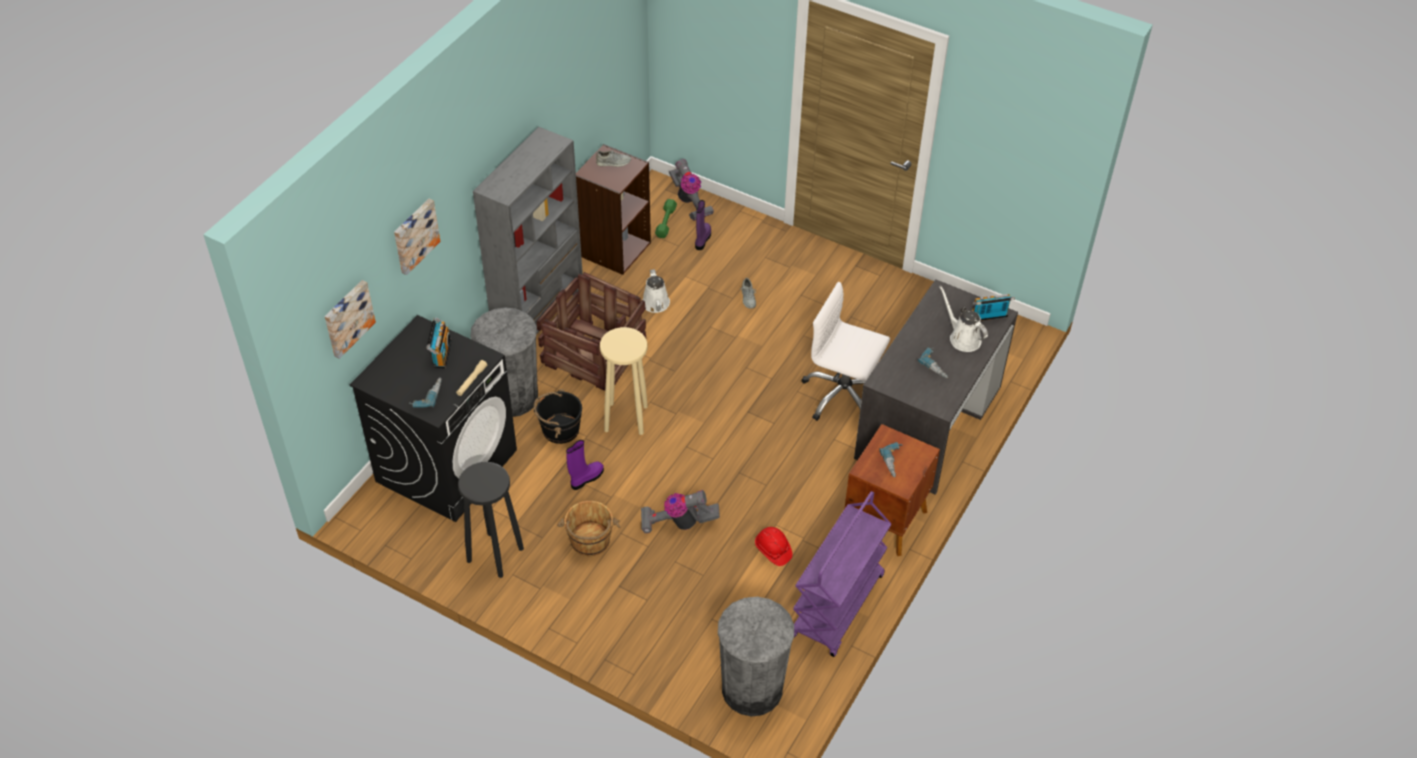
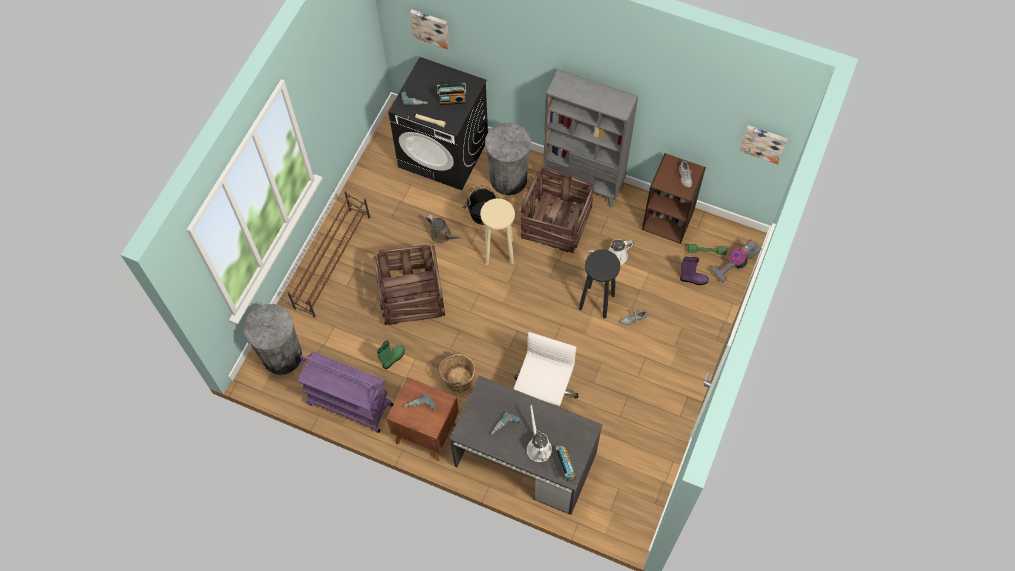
camera: 85 degrees right, 15 degrees up
(414, 235) = (500, 43): picture -> picture (763, 143)
(494, 554) = (375, 193): black stool -> black stool (597, 301)
(586, 478) = (442, 235): purple boot -> brown watering can
(590, 541) = (390, 246): brown bucket -> brown bucket (458, 379)
(602, 614) = (333, 261): none -> brown shoe rack
(678, 523) = (410, 297): vacuum cleaner -> crate
(773, 550) = (393, 358): red hard hat -> green boot
(962, 338) = (538, 446): white watering can -> white watering can turned 60 degrees counterclockwise

